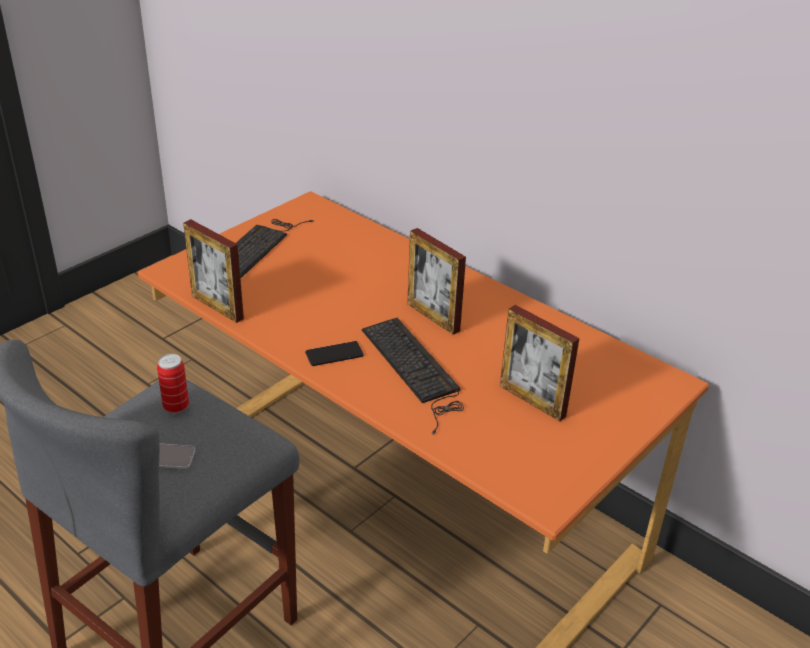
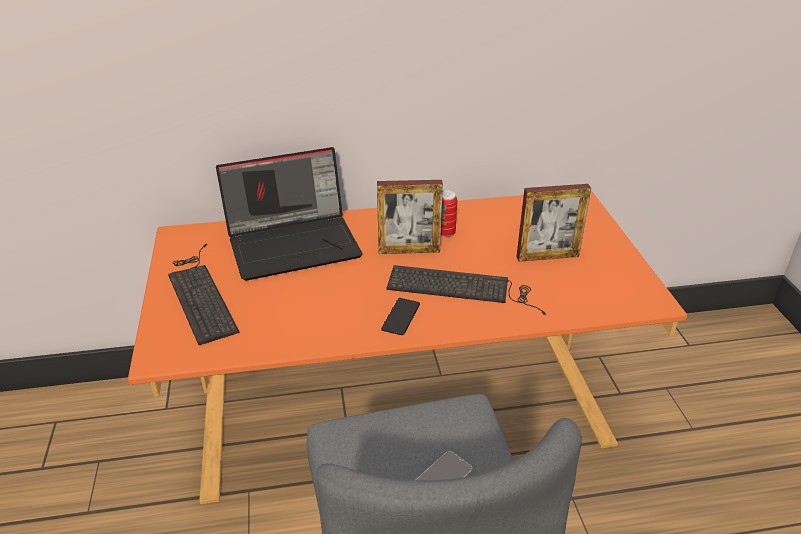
camera: 50 degrees left, 0 degrees up
(176, 407) = (376, 440): can -> can (445, 233)
(217, 307) = (257, 351): picture frame -> none
(367, 257) = (295, 243): none -> laptop

